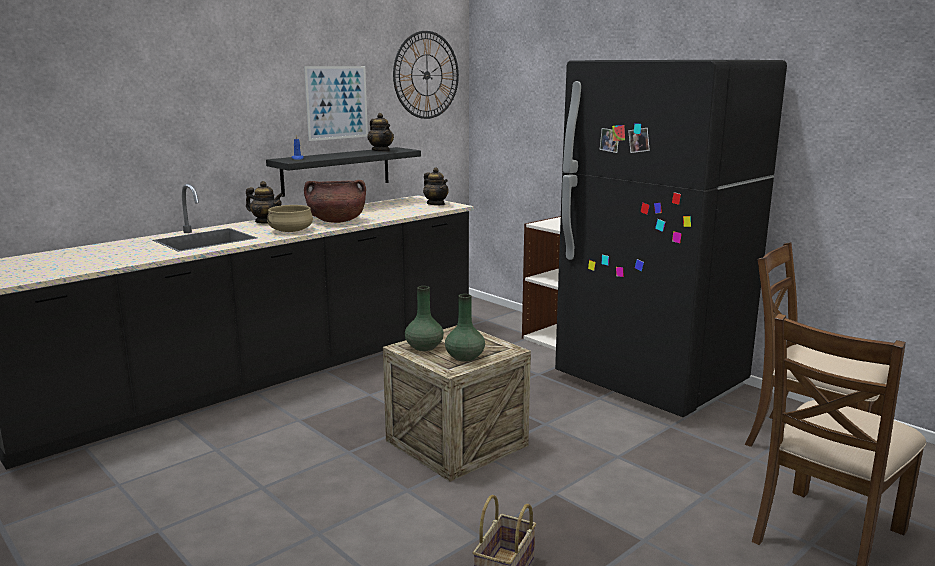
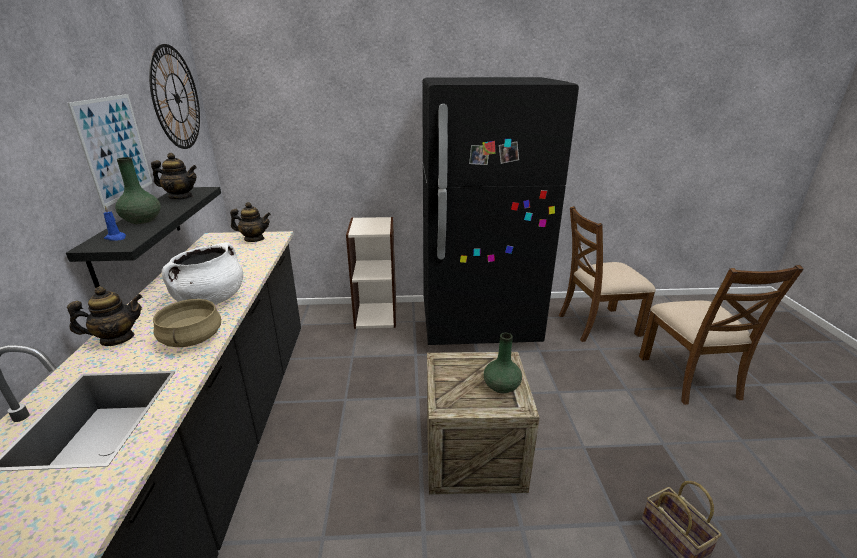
camera: 50 degrees left, 10 degrees up
(336, 221) = (210, 300): brown cooking pot -> white cooking pot
(424, 347) = (457, 395): green vase -> green vase (143, 220)

